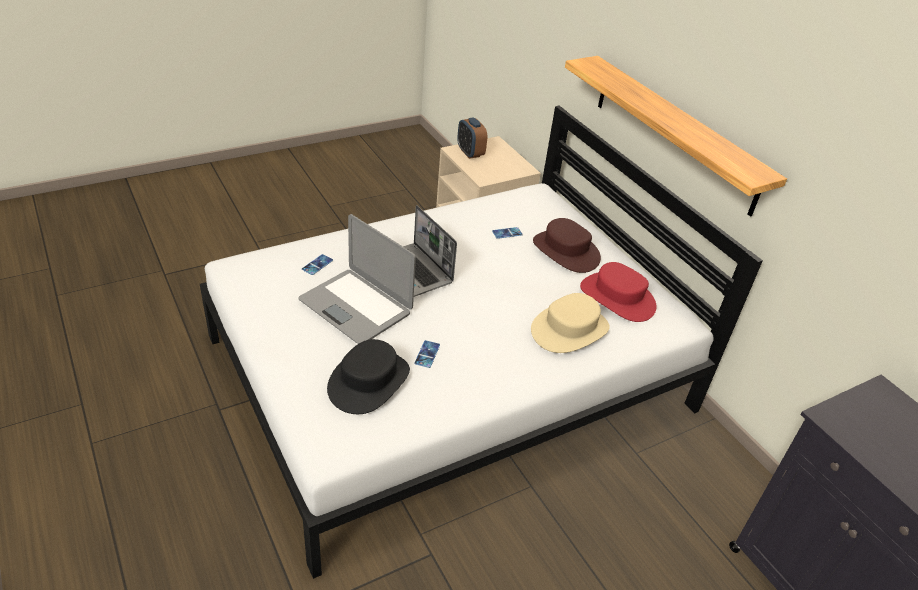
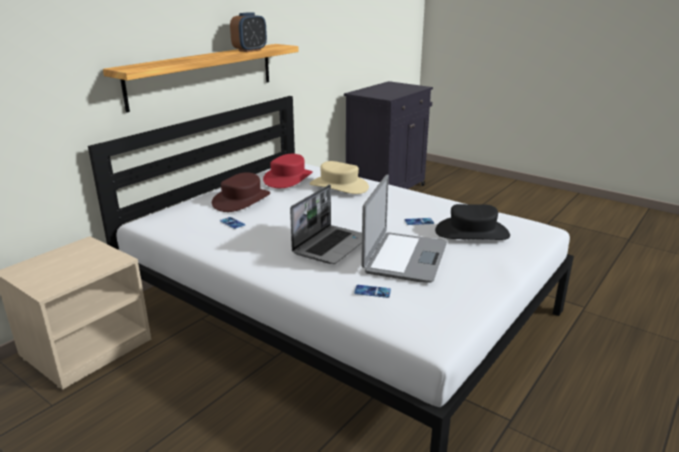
camera: 110 degrees left, 15 degrees down
(470, 153) = (51, 279): alarm clock -> alarm clock (250, 50)

